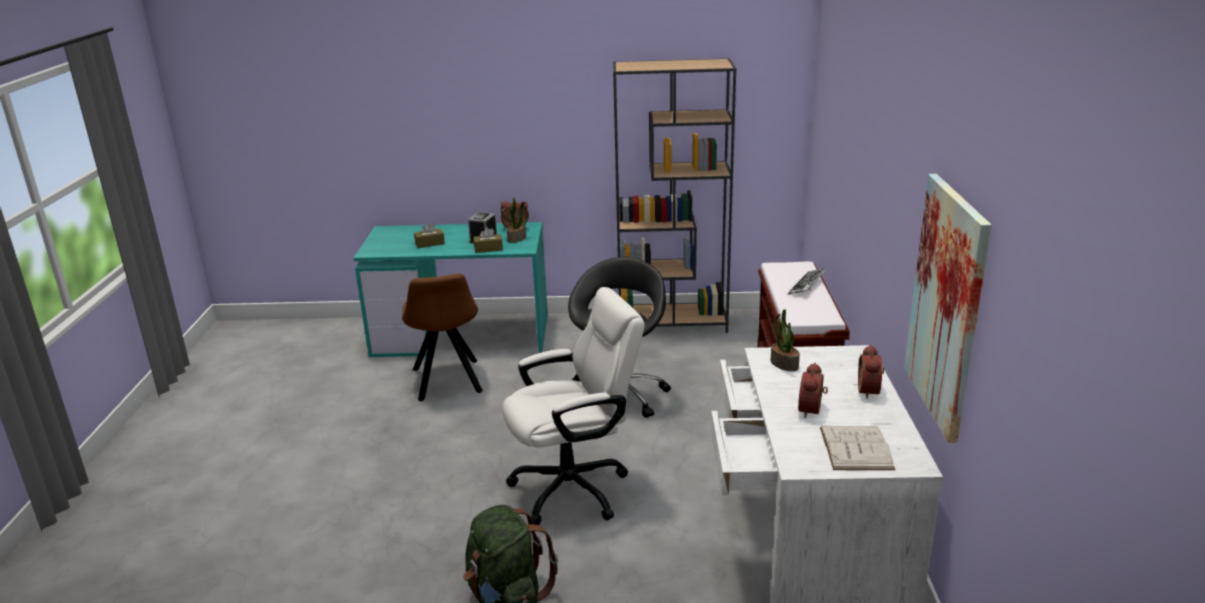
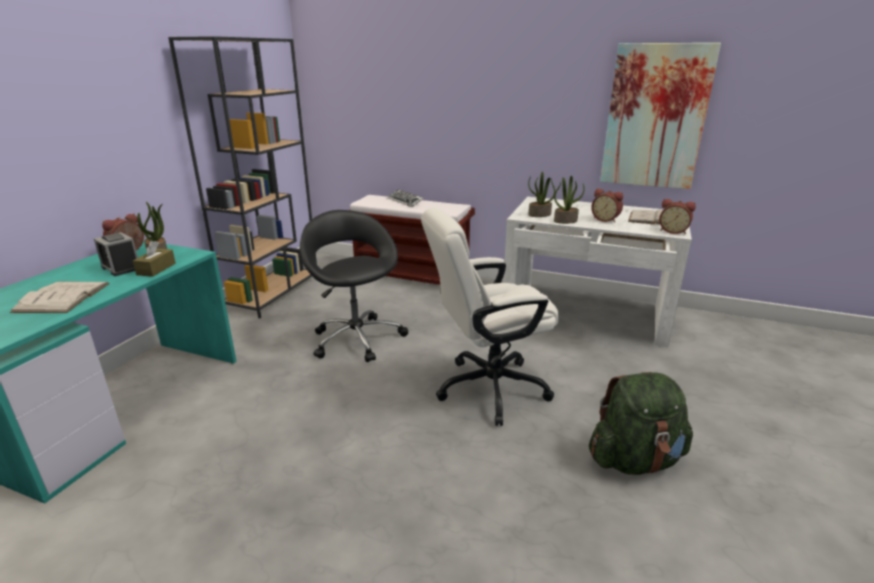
camera: 70 degrees left, 0 degrees up
(430, 243) = (63, 297): brown tissue box -> white book
(447, 381) = (212, 435): brown chair -> none
(575, 489) = (486, 390): white office chair -> white office chair turned 105 degrees counterclockwise
(774, 384) = (565, 221): none -> potted plant
(870, 391) = (586, 205): alarm clock -> alarm clock (673, 231)

